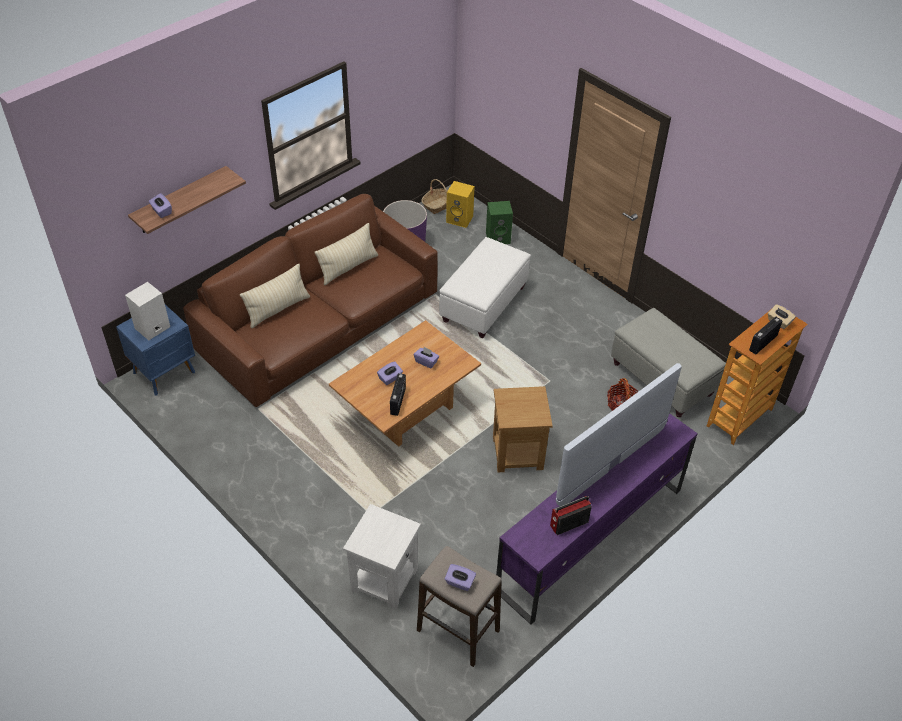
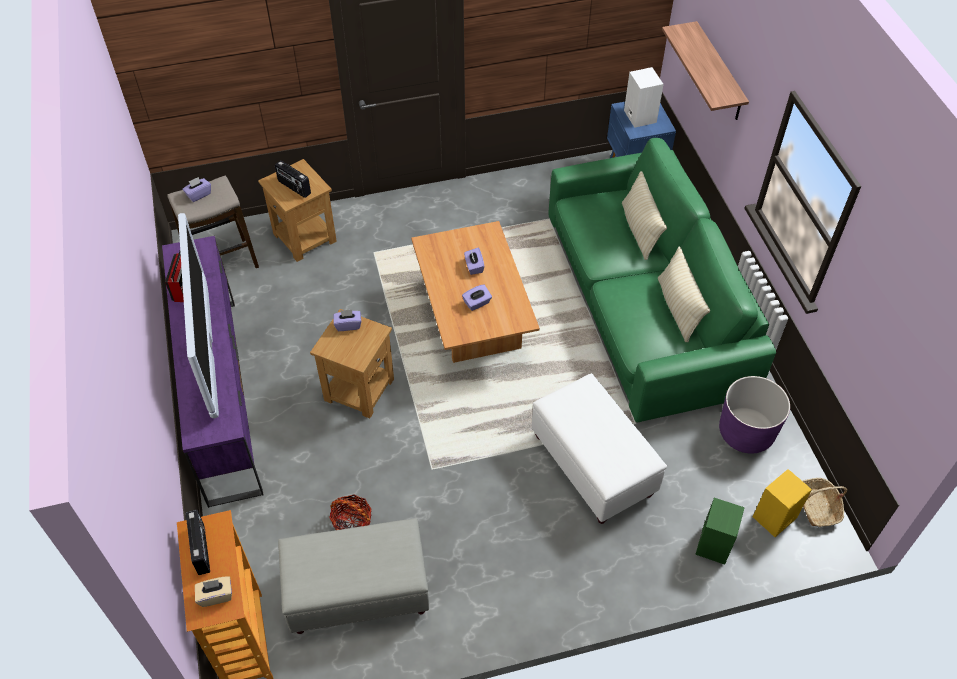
camera: 120 degrees right, 5 degrees up
(161, 211) = (689, 41): purple tissue box -> purple tissue box (348, 325)
(319, 322) = (644, 302): brown sofa -> green sofa
(384, 579) = (305, 238): white side table -> brown side table
(398, 401) = (439, 261): radio -> radio (294, 187)

